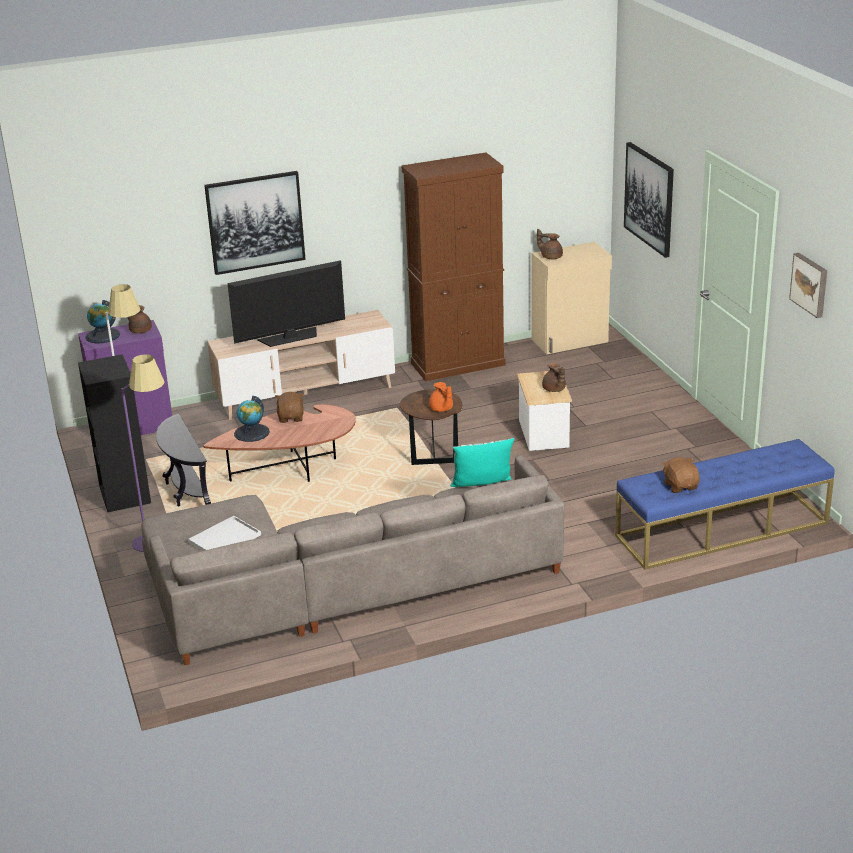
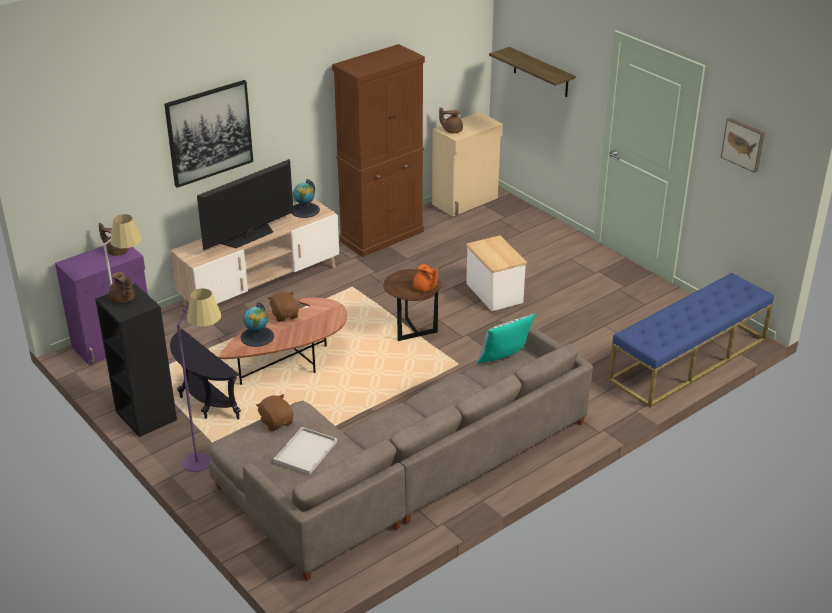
camera: 20 degrees left, 5 degrees up
(102, 336) = (82, 262): globe -> globe (305, 210)
(554, 389) = (507, 255): brown teapot -> brown teapot (123, 299)
(649, 198) = (541, 72): picture -> shelf
(681, 486) = (668, 331): brown plush toy -> brown plush toy (276, 422)

